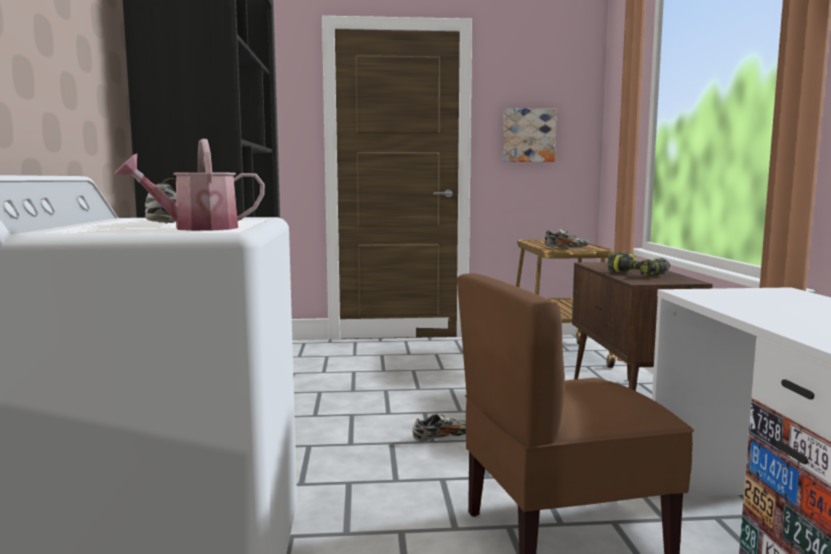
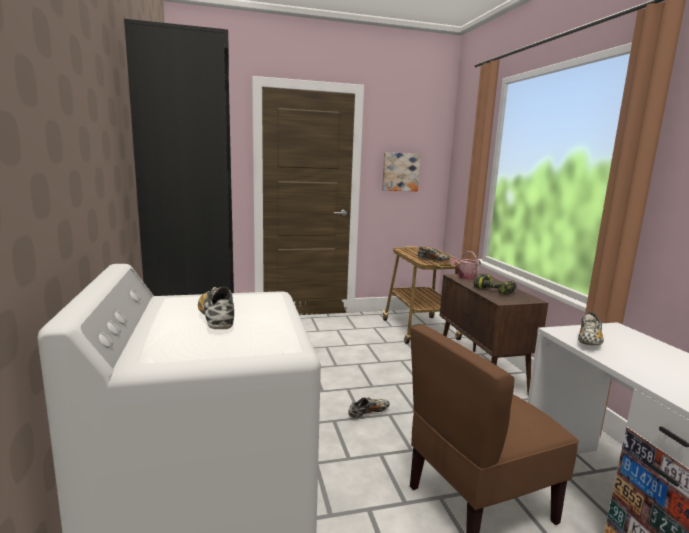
camera: 10 degrees left, 5 degrees up
(196, 228) = (259, 341): watering can -> watering can (465, 277)
(724, 298) = (589, 341): none -> shoe

